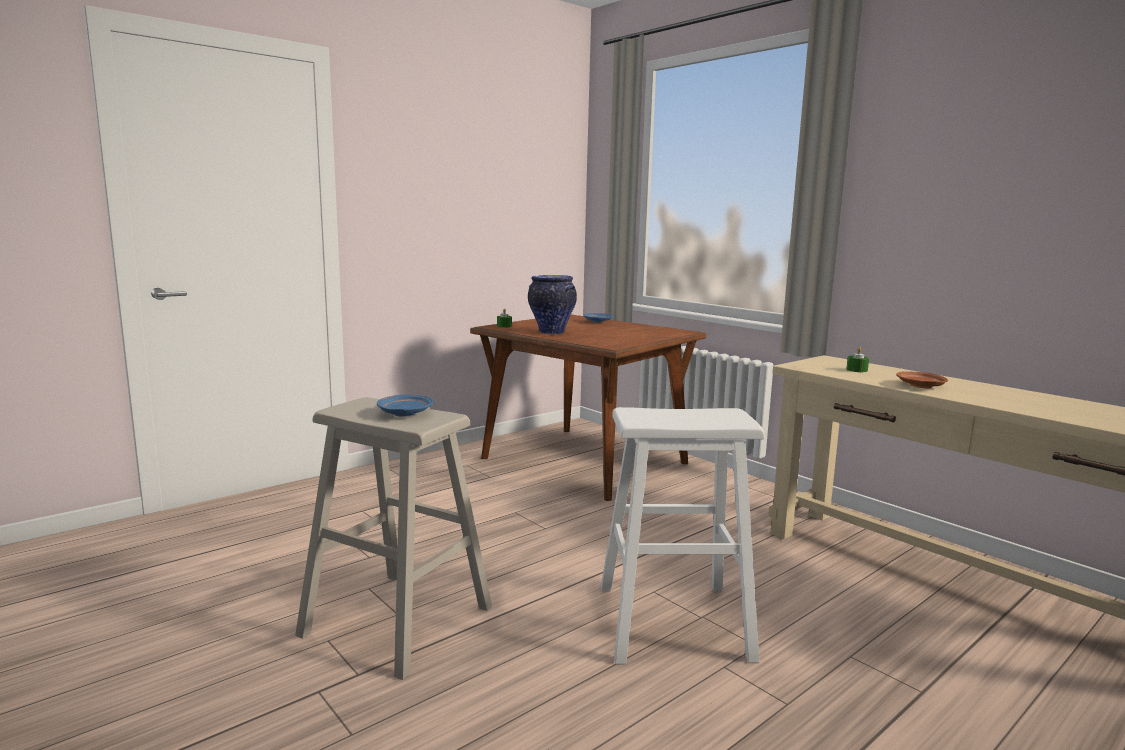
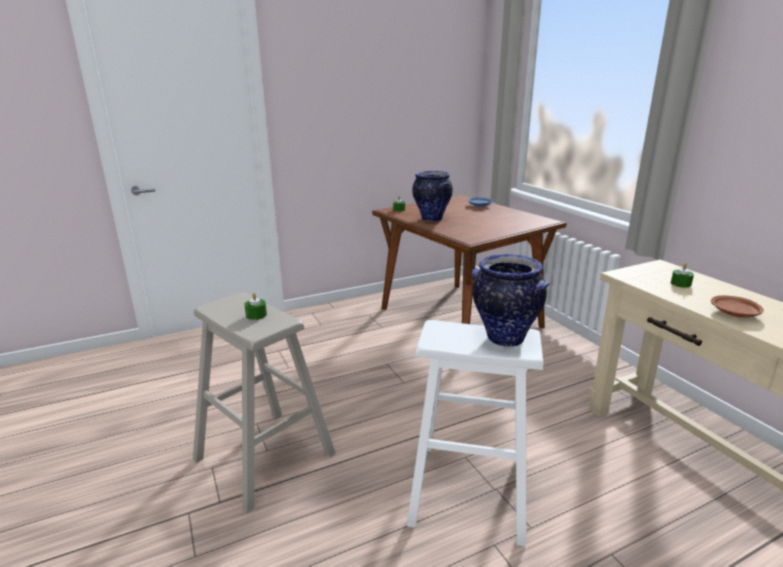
camera: 15 degrees right, 10 degrees up
(405, 413) = (256, 315): blue plate -> green candle
(711, 415) = (504, 338): none -> vase

